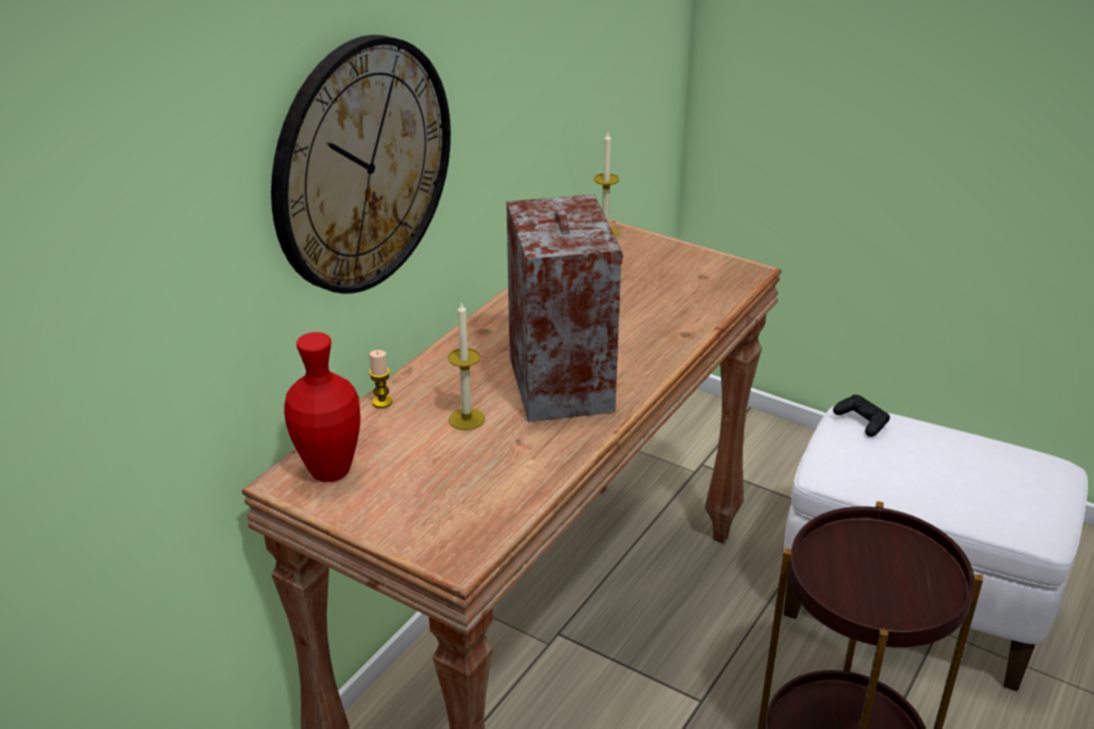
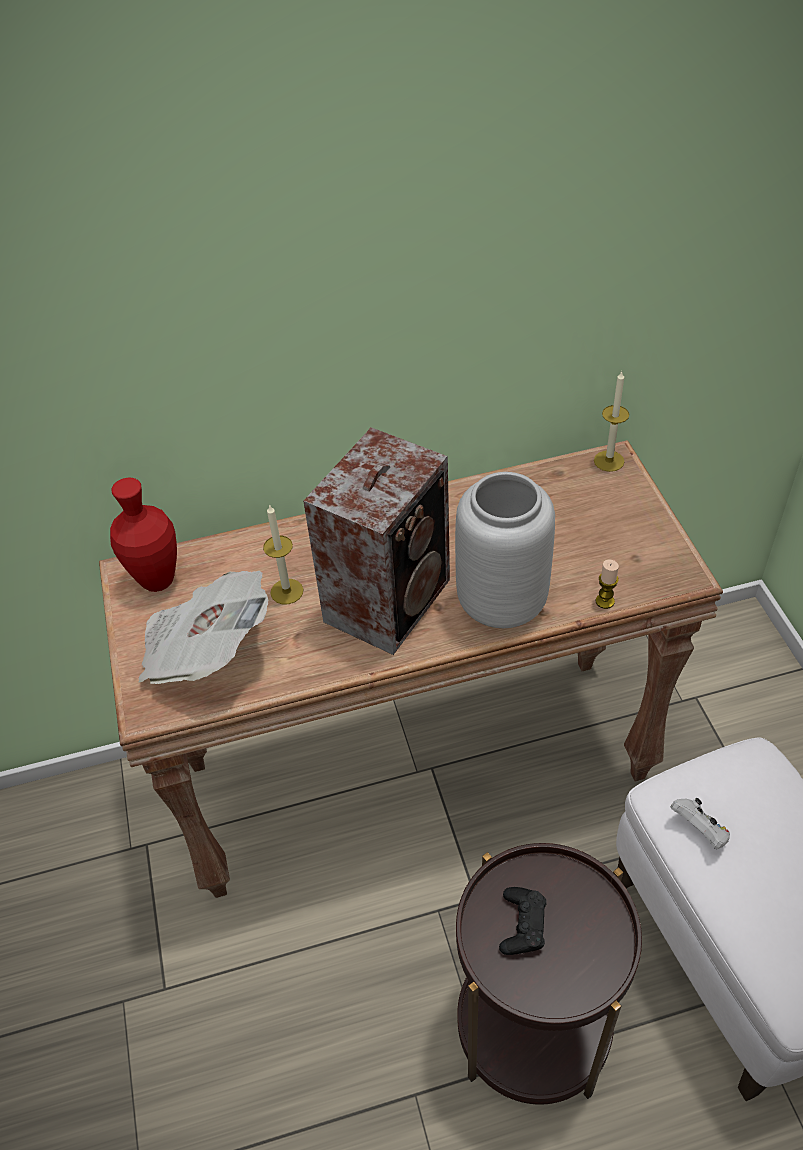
camera: 45 degrees right, 15 degrees up
(362, 165) = (257, 346): wall clock -> none
(382, 402) = (252, 539): candle -> candle (605, 601)
(452, 491) = (206, 650): none -> newspaper
(647, 342) = (501, 601): none -> grey vase
(862, 421) = (757, 772): black game controller -> black game controller (522, 924)
(872, 474) = (699, 831): none -> white game controller

